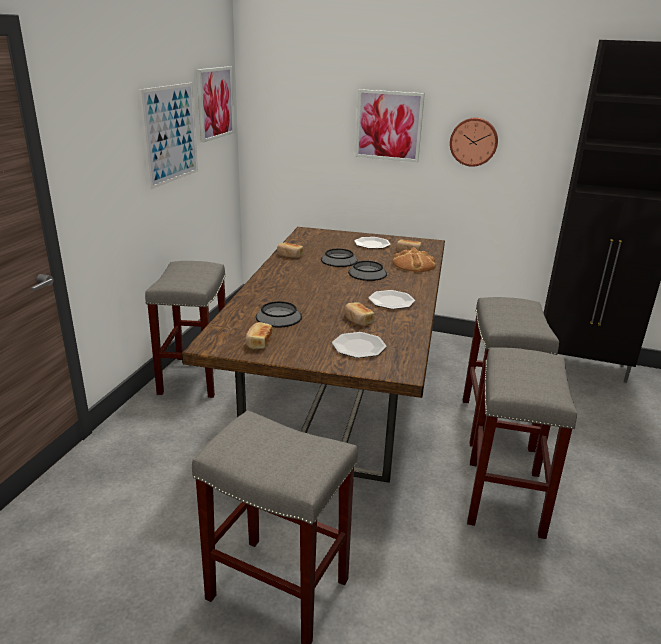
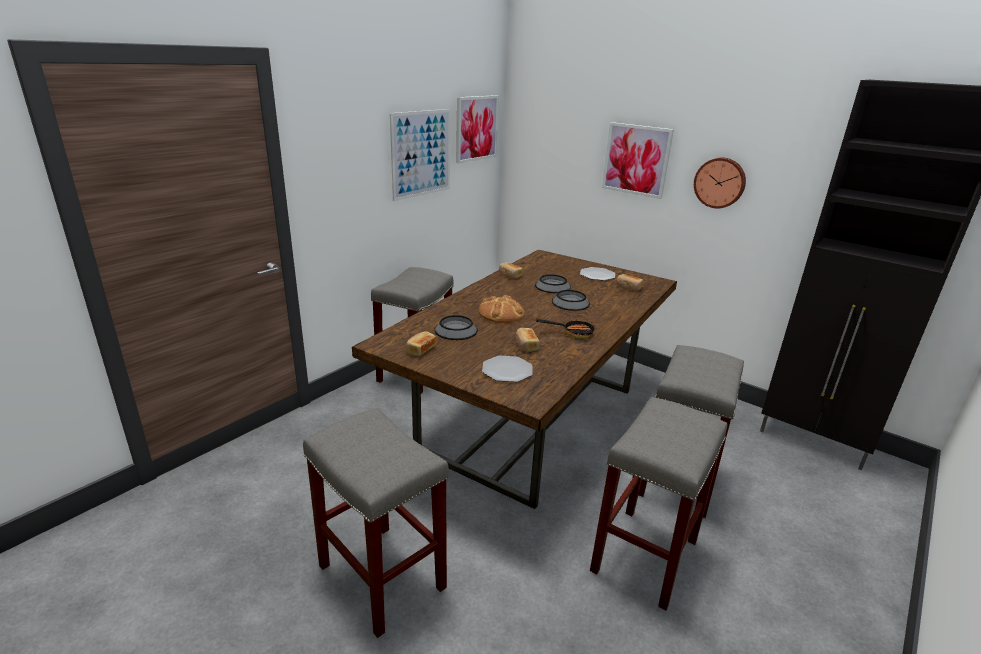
camera: 20 degrees right, 0 degrees up
(391, 301) = (573, 333): plate -> frying pan
(414, 264) = (624, 300): bread -> bread (502, 313)

